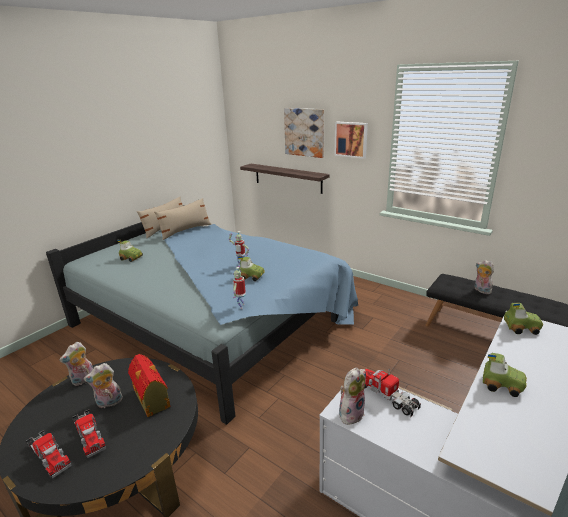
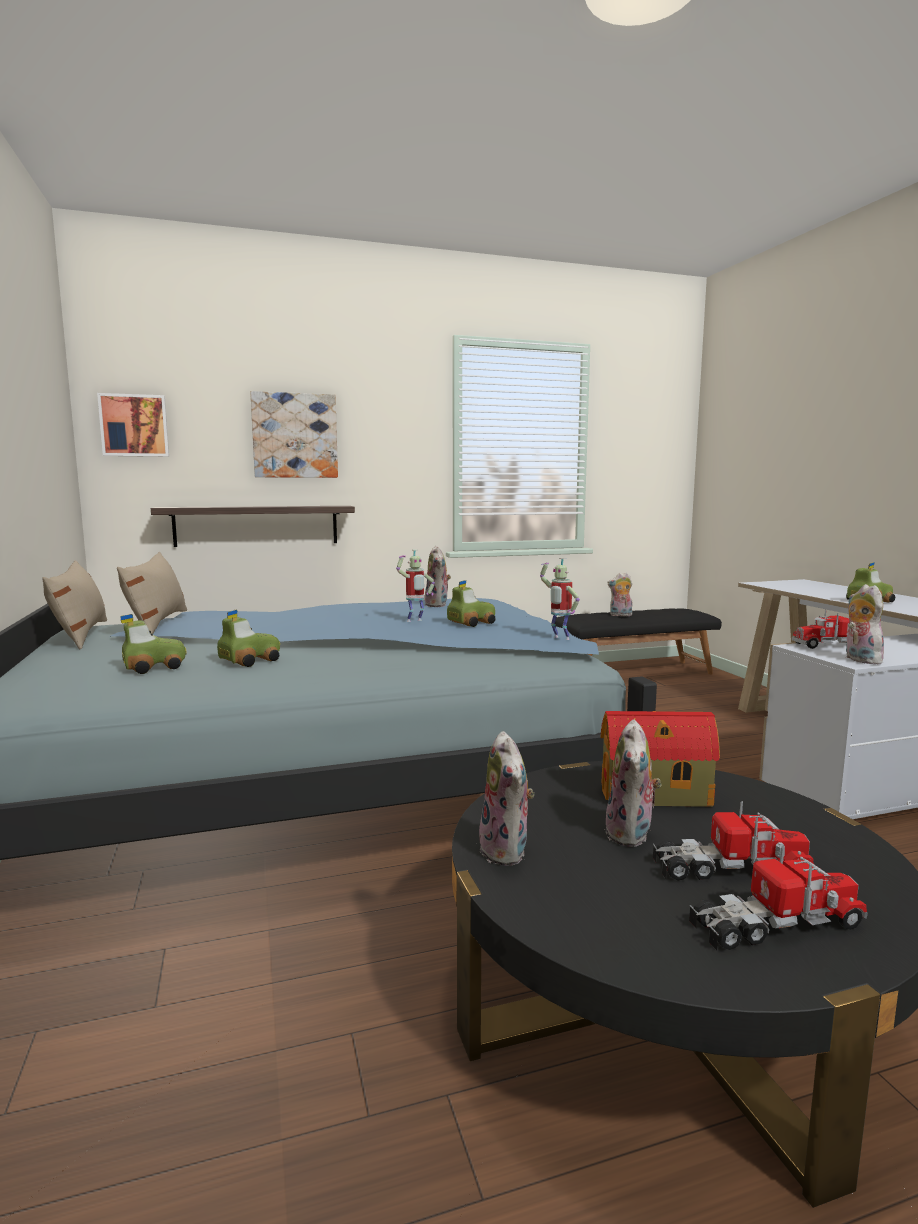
camera: 55 degrees left, 15 degrees down
(286, 255) = (438, 605): none -> plush toy
(351, 139) = (388, 444): picture -> picture (134, 425)
(520, 327) = (775, 585): toy car -> toy car (249, 661)

